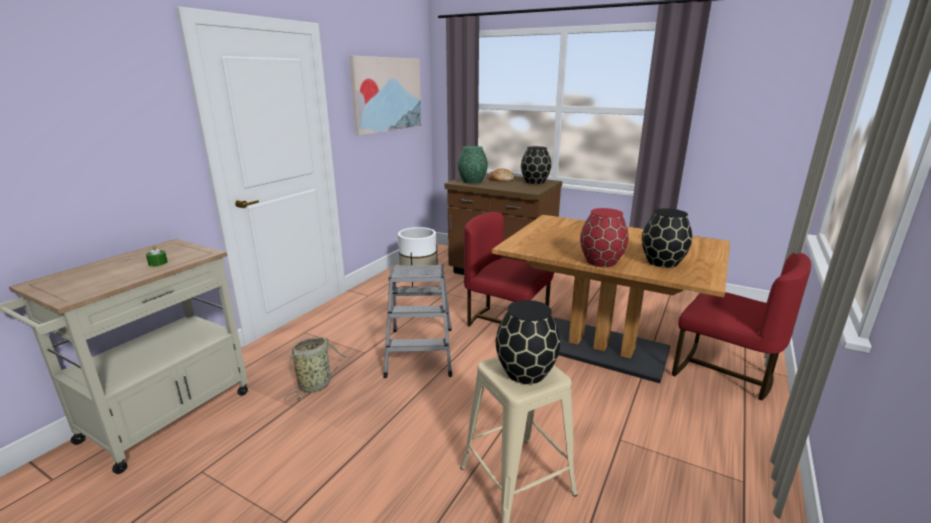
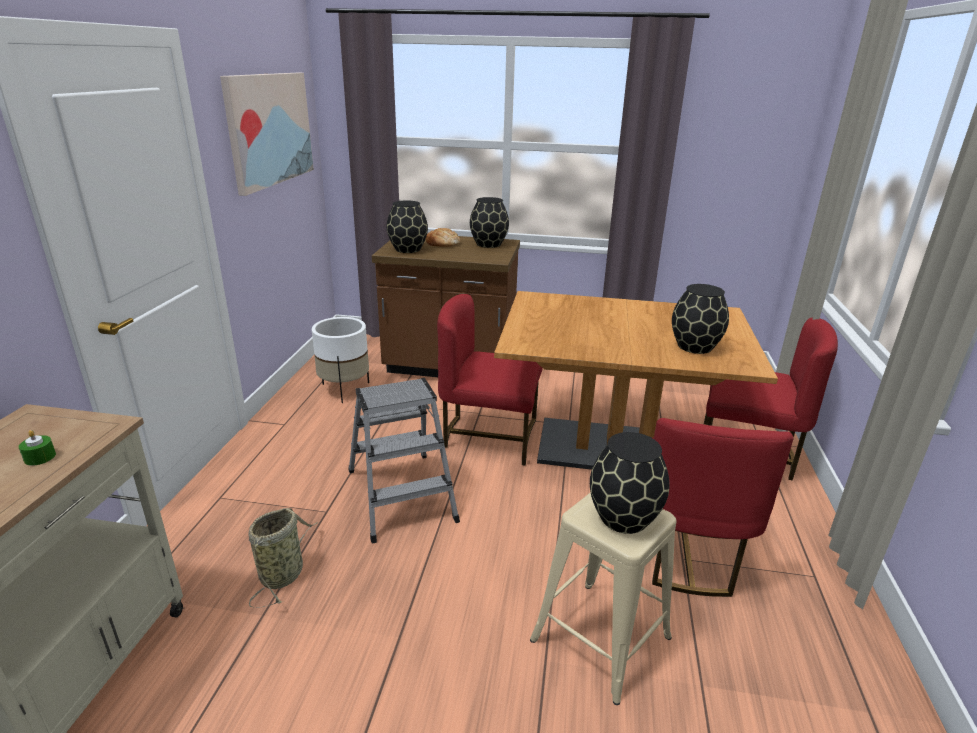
camera: 20 degrees left, 5 degrees up
(472, 181) = (408, 249): green vase -> black vase
(600, 261) = (631, 355): red vase -> none
(625, 434) = (685, 551): none -> red chair

